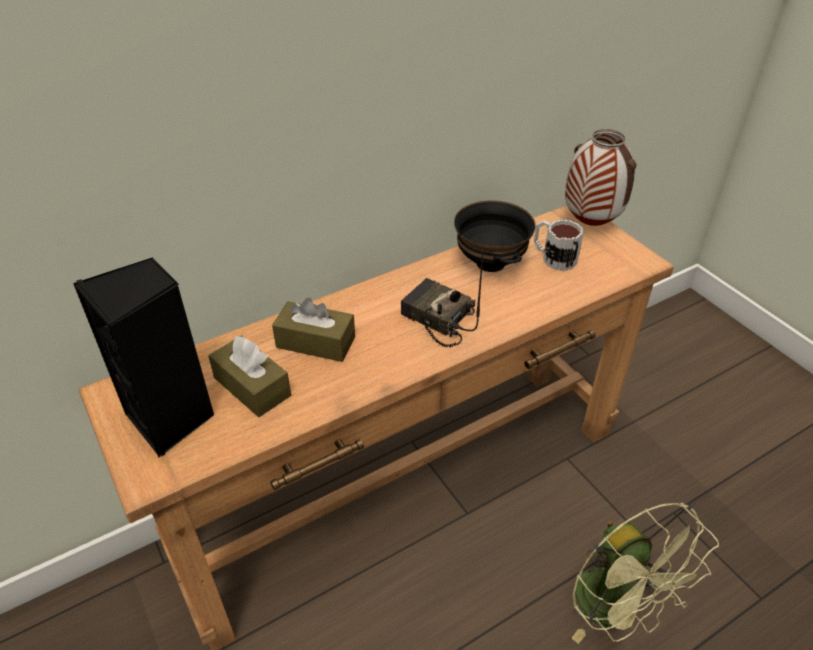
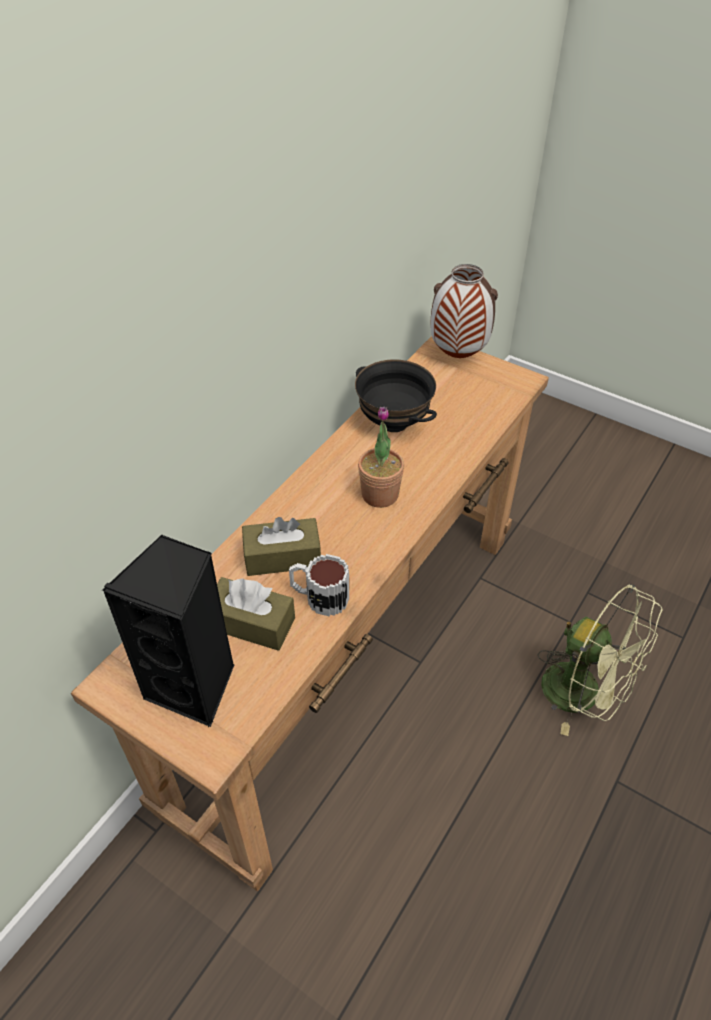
camera: 25 degrees left, 5 degrees up
(436, 319) = (380, 495): radio -> potted plant
(553, 257) = (445, 399): mug -> mug (319, 597)

